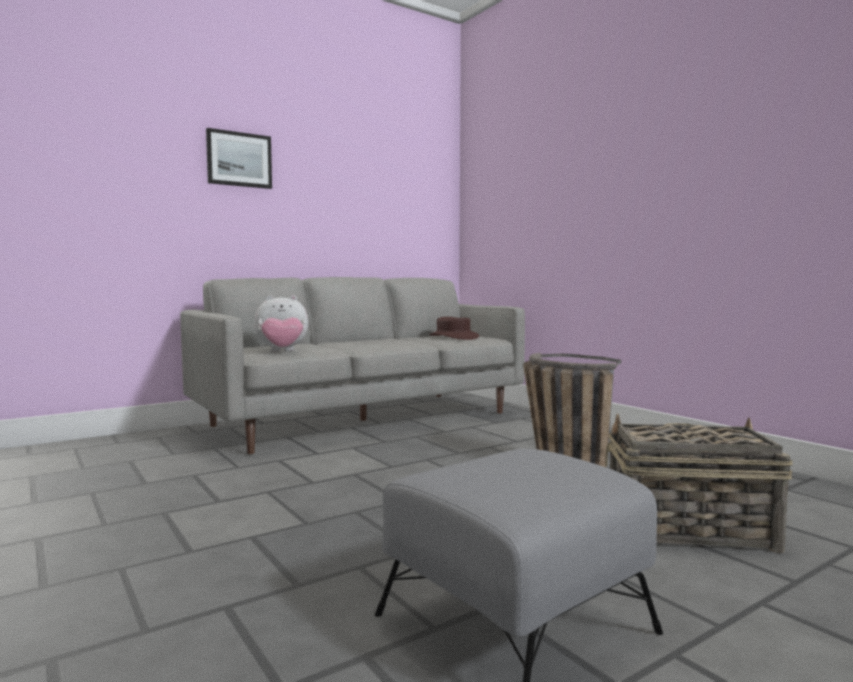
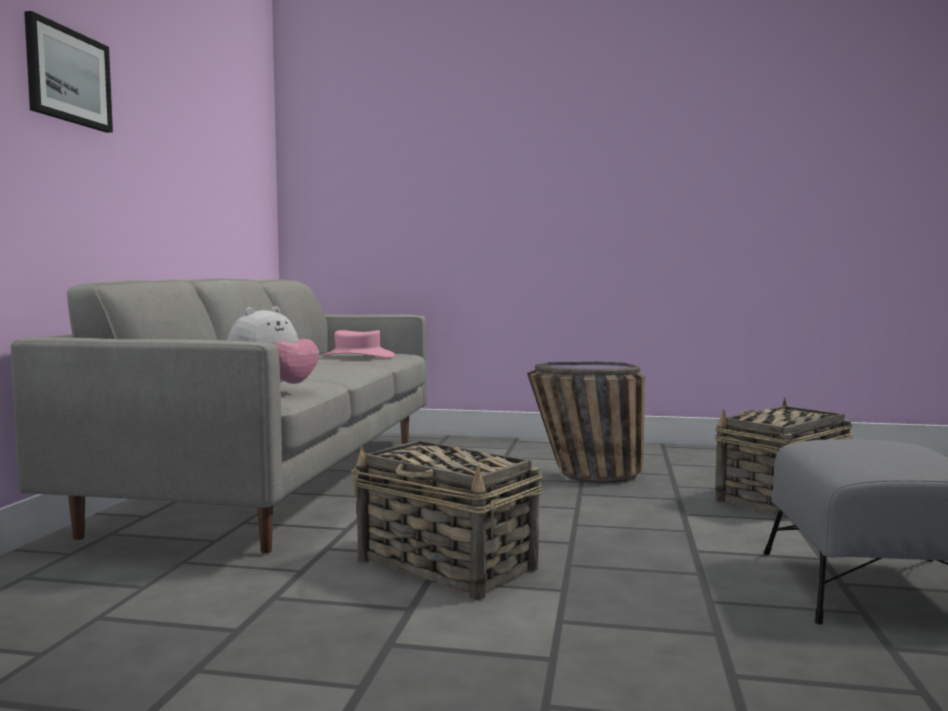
camera: 45 degrees left, 0 degrees up
(299, 487) = (447, 565): none -> basket
(453, 337) = (358, 357): brown hat -> pink hat

